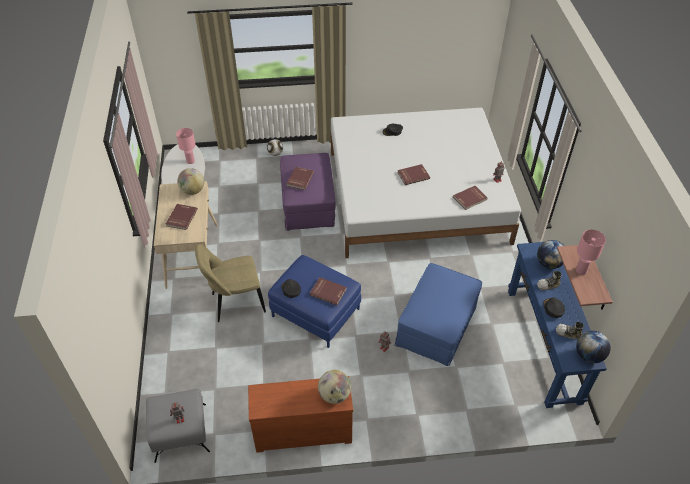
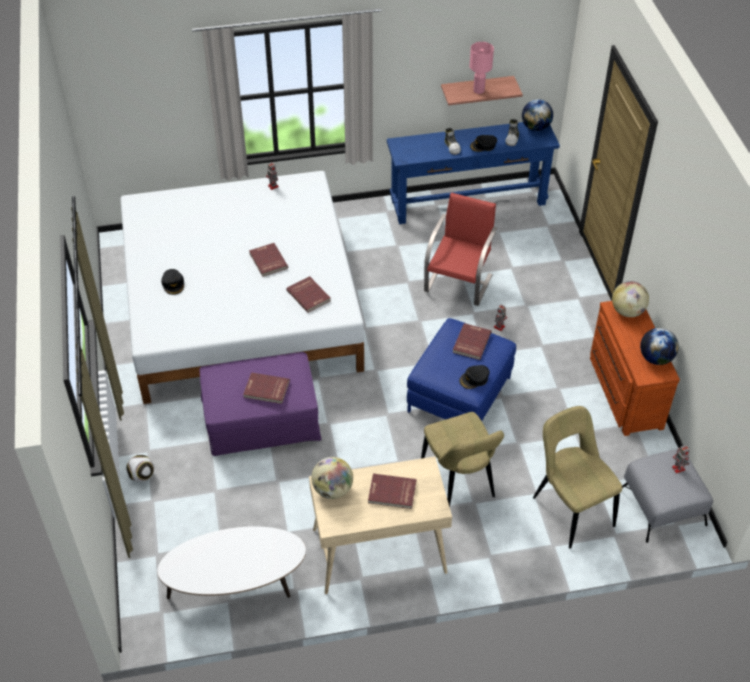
camera: 95 degrees left, 0 degrees up
(190, 161) = (210, 552): pink table lamp -> none
(195, 368) = (570, 509): none -> beige chair
(437, 325) = (459, 282): blue ottoman -> red chair
(470, 199) = (309, 210): red book -> red book (309, 295)
(549, 263) = (421, 144): globe -> globe (656, 358)

